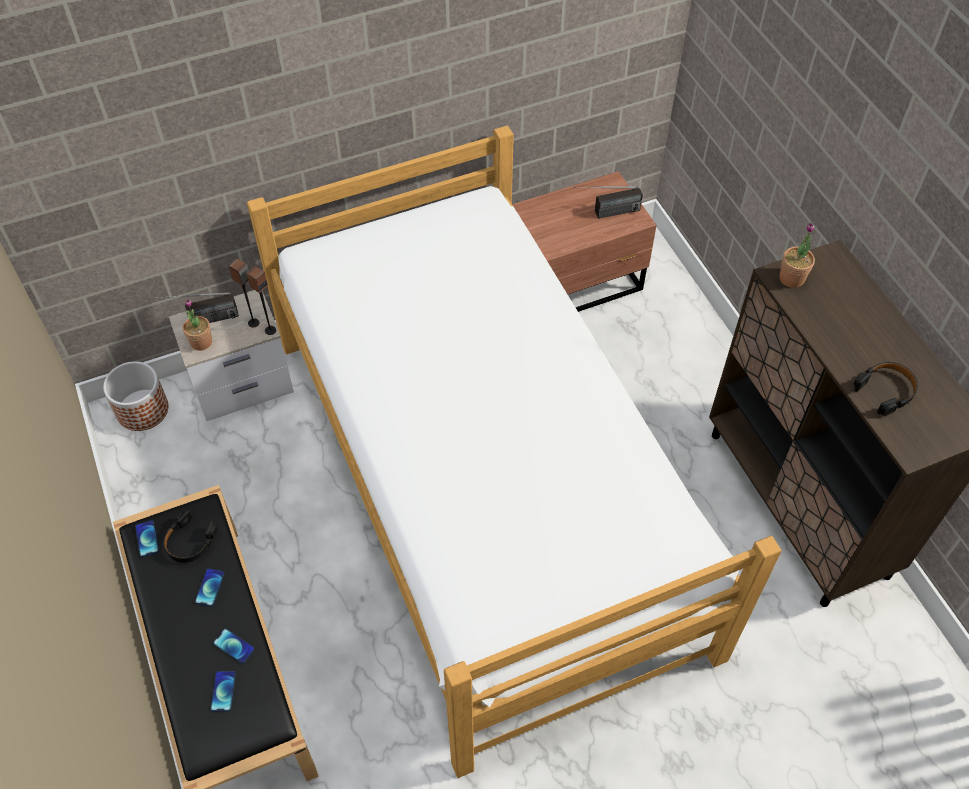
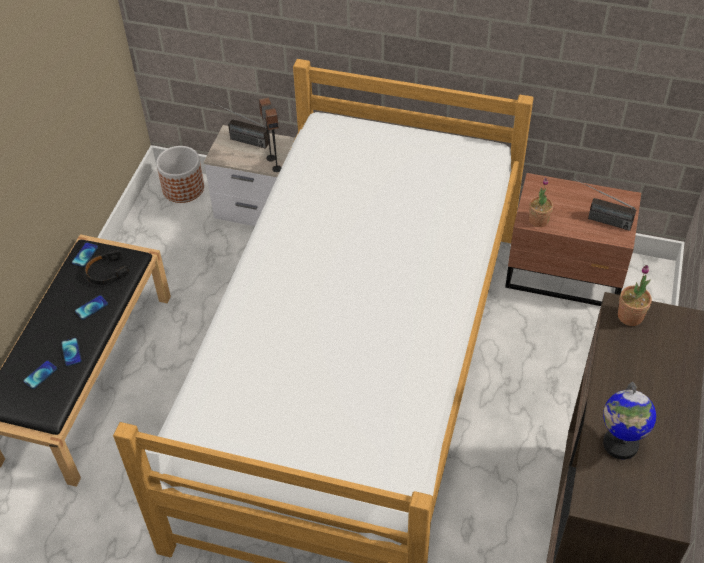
camera: 40 degrees right, 5 degrees down
(201, 342) = (227, 152): potted plant -> potted plant (538, 220)
(886, 390) = (620, 444): black headphones -> globe

